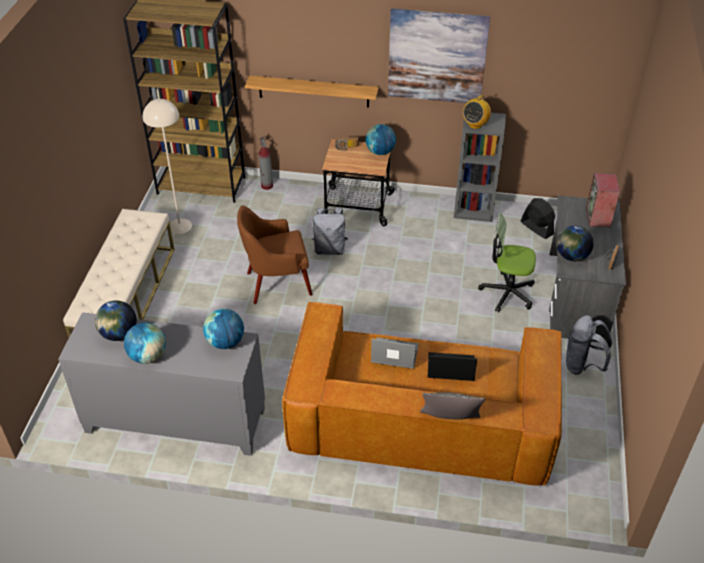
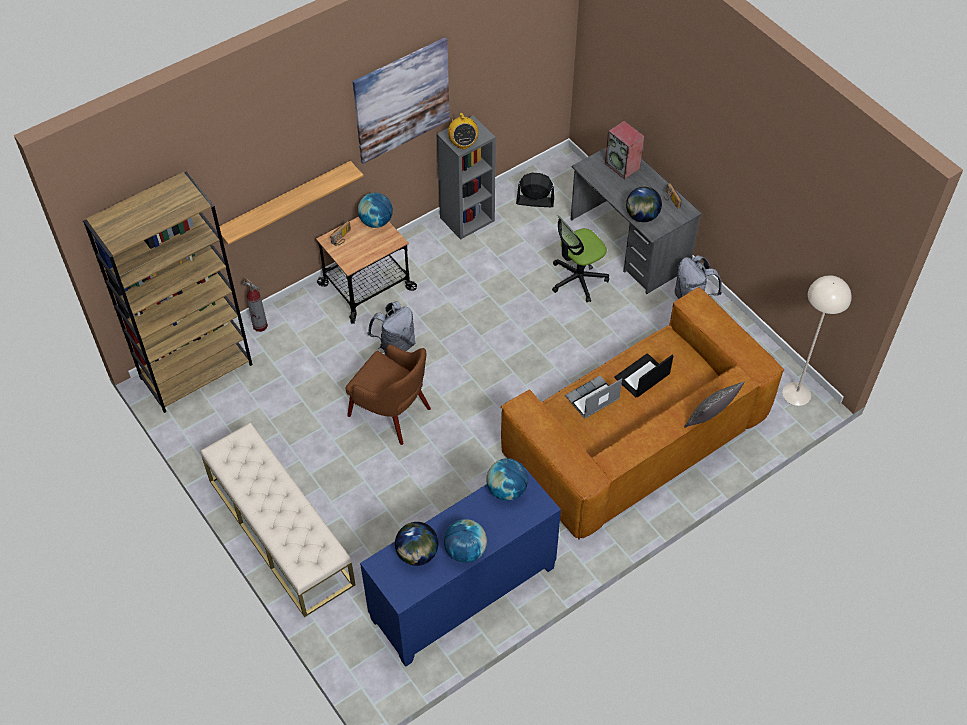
camera: 45 degrees left, 10 degrees up
(175, 421) = (463, 594): grey cabinet -> blue cabinet
(180, 226) = (232, 426): beige floor lamp -> beige floor lamp (796, 393)
(276, 284) = (391, 413): brown armchair -> brown armchair turned 90 degrees counterclockwise

